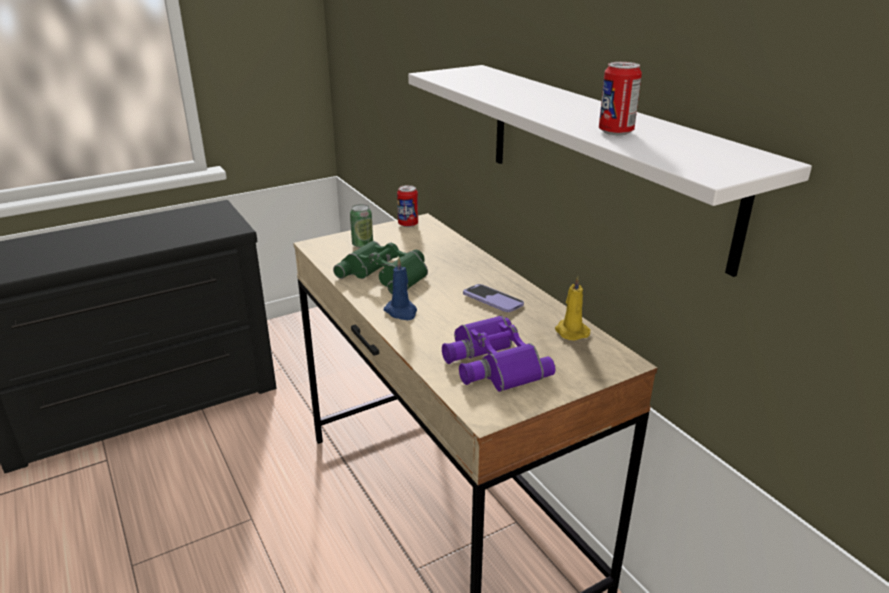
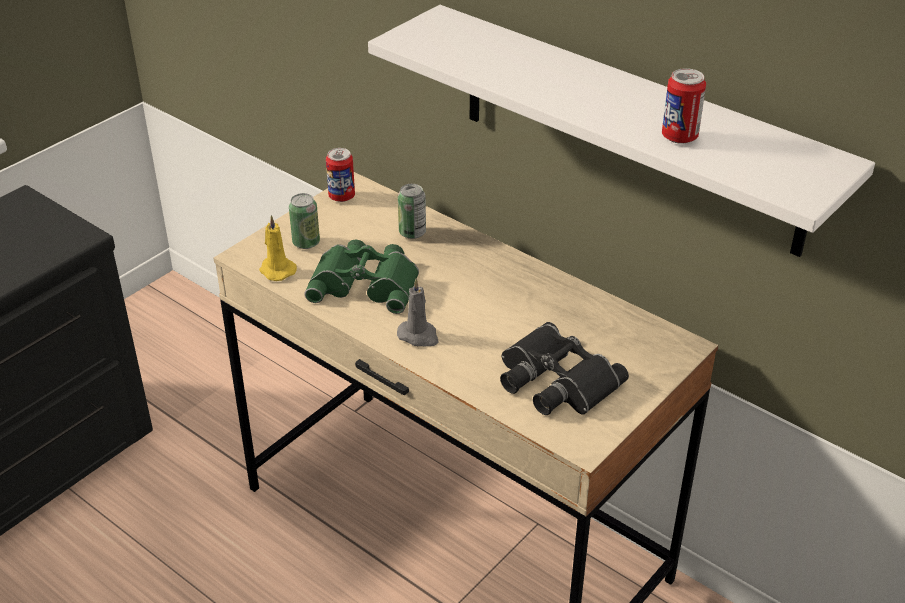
camera: 20 degrees left, 10 degrees up
(401, 312) = (419, 336): blue candle -> grey candle
(443, 251) = (412, 232): none -> can
(491, 363) = (554, 380): purple binoculars -> black binoculars
(492, 300) = (510, 295): phone -> none
(570, 331) = (614, 319): yellow candle -> yellow candle (276, 270)

